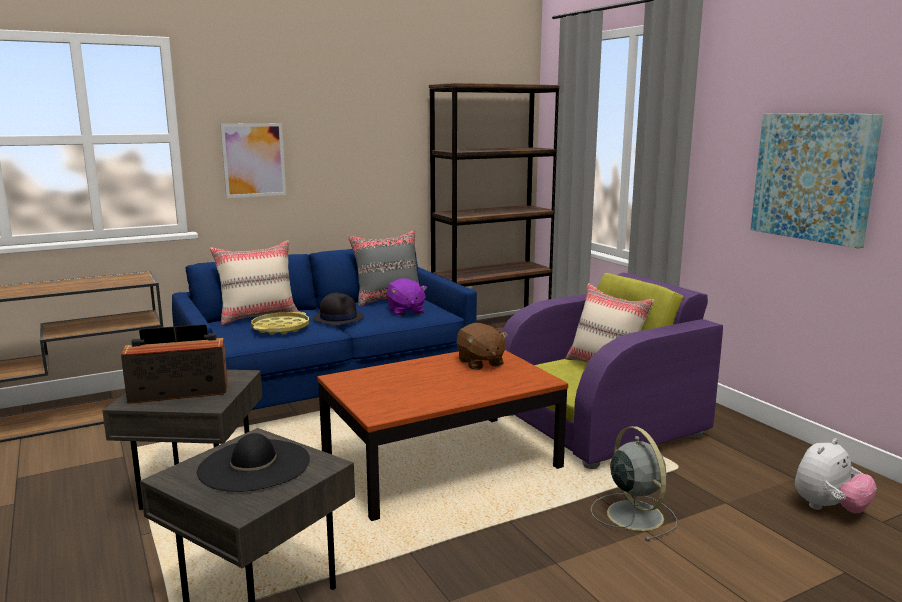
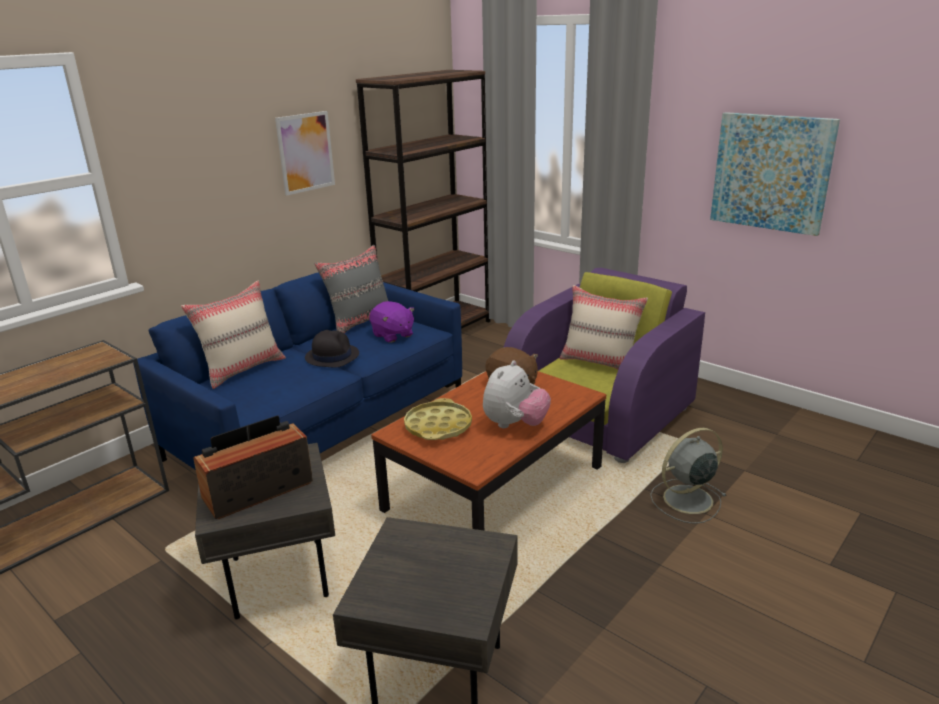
camera: 20 degrees left, 10 degrees up
(253, 160) = (189, 189): picture -> picture (305, 152)
(254, 465) = (430, 563): black hat -> none
(281, 328) = (284, 381): yellow tray -> yellow tray (438, 426)
(633, 514) = (686, 500): grey fan -> grey fan turned 75 degrees counterclockwise
(829, 508) = (816, 457): plush toy -> plush toy (515, 425)

